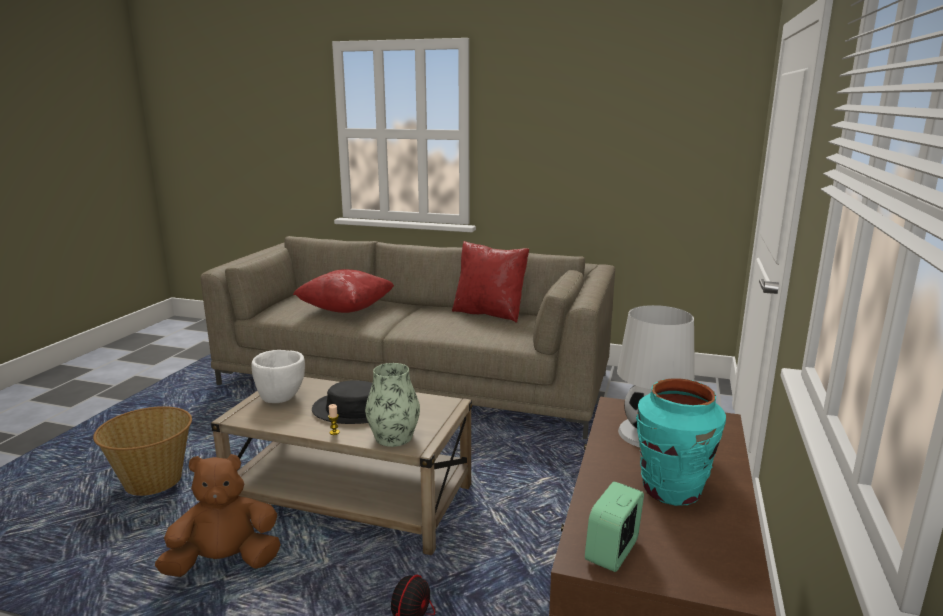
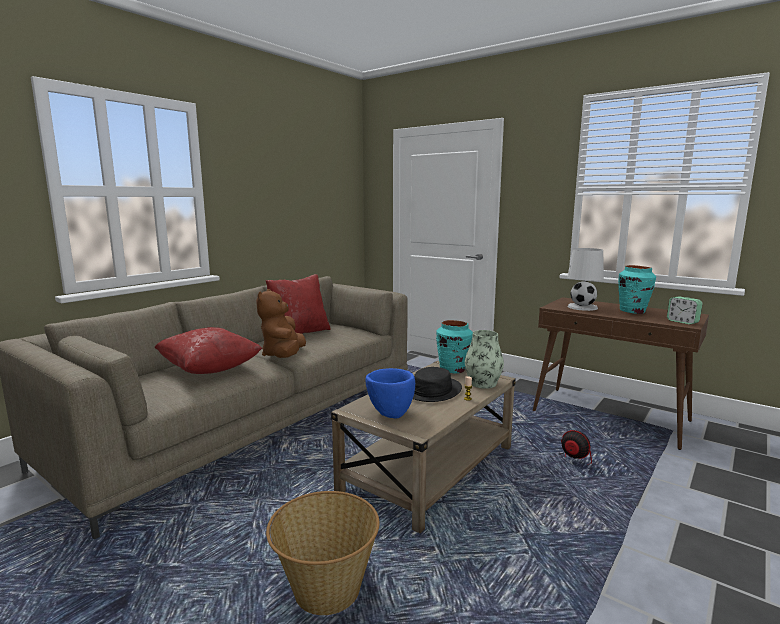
camera: 70 degrees left, 5 degrees down
(225, 563) = (497, 534): brown plush toy -> brown plush toy (283, 356)
(281, 398) = (390, 413): white bowl -> blue bowl
(436, 412) = (453, 369): none -> turquoise vase

